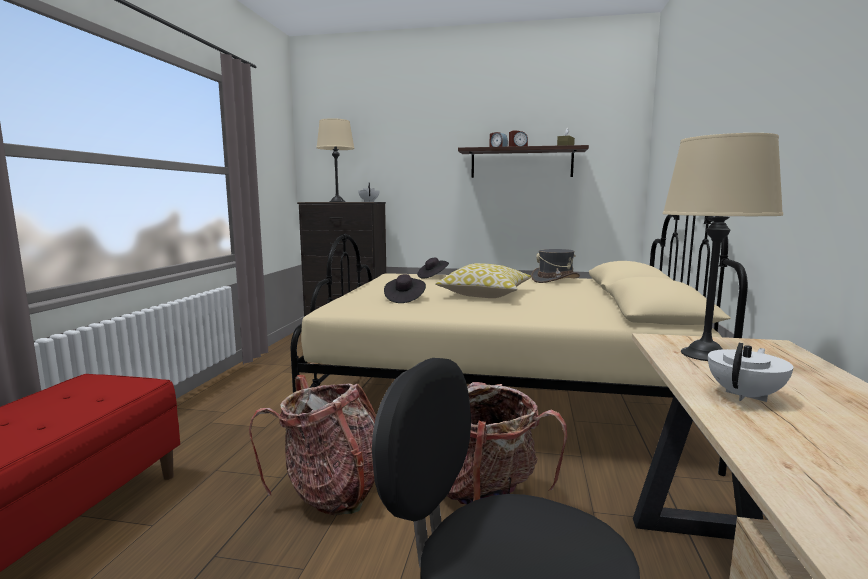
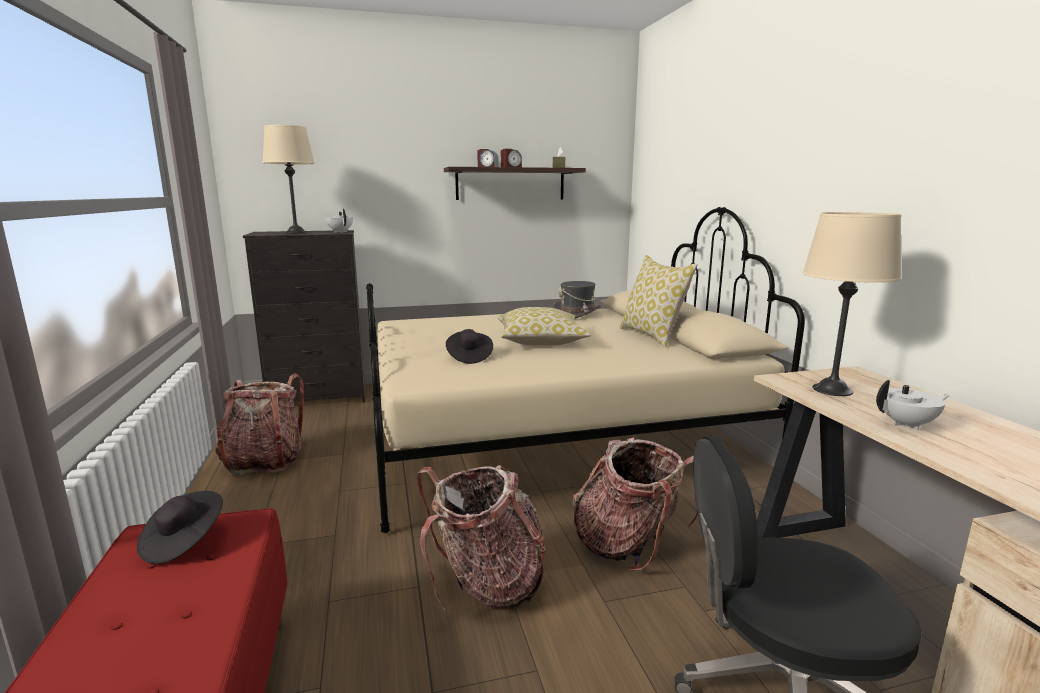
camera: 25 degrees left, 5 degrees up
(271, 370) = (264, 461): none -> backpack
(433, 276) = (448, 321): black hat -> black hat (183, 542)
(601, 300) = (652, 336): none -> pillow
(745, 396) = (907, 424): white teapot -> white teapot turned 60 degrees clockwise

